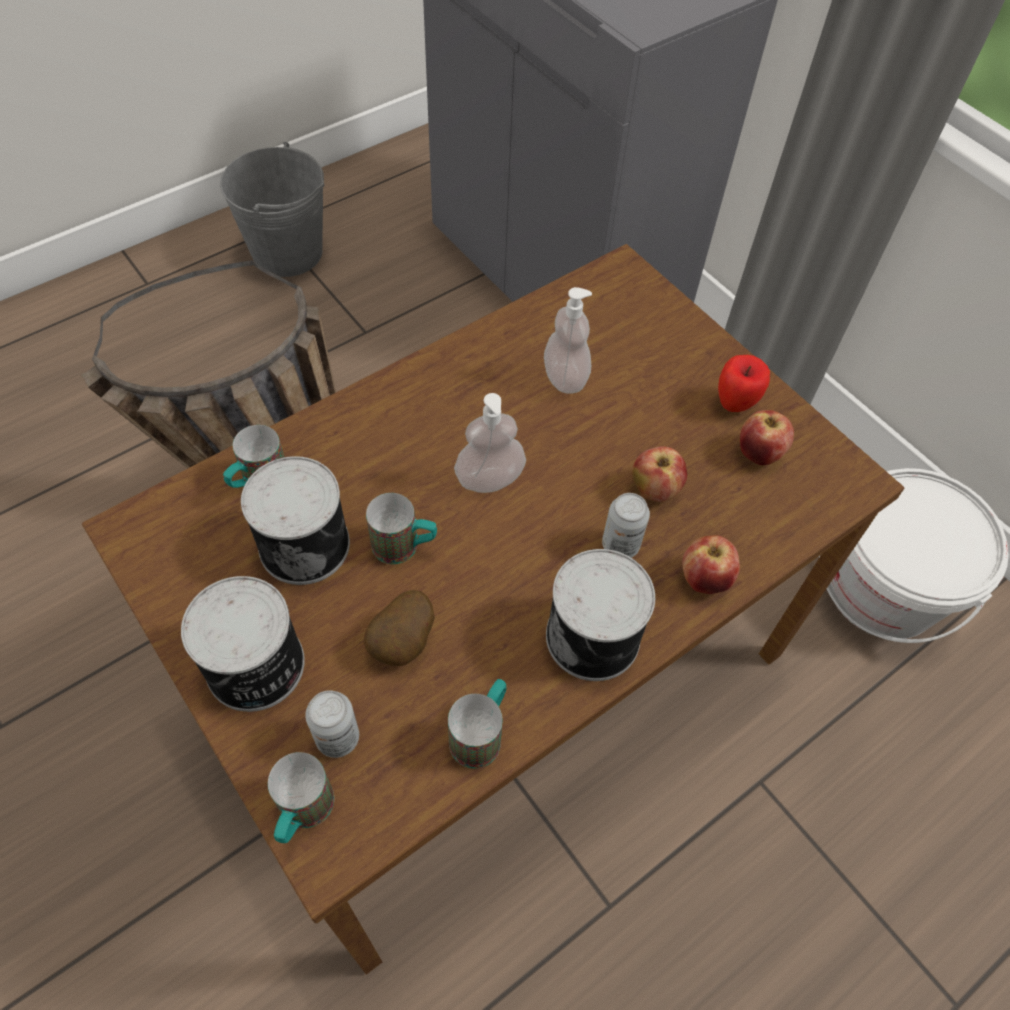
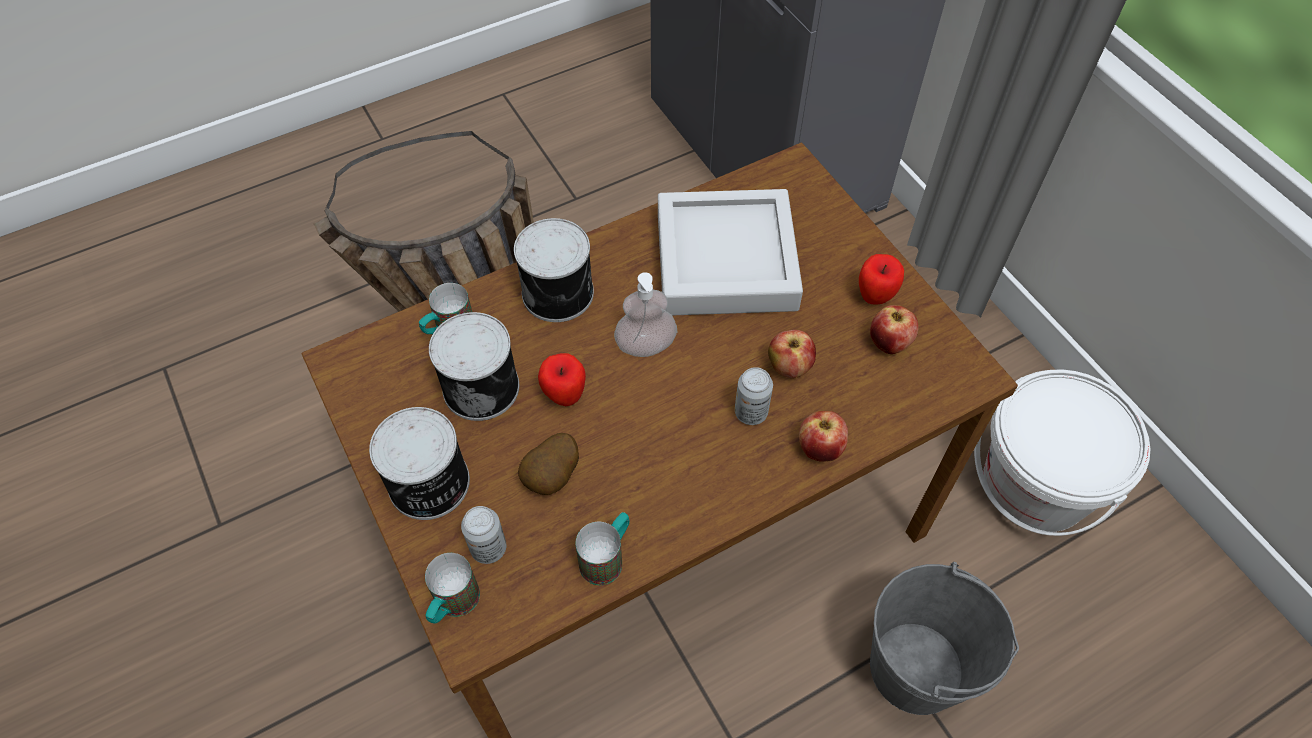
camera: 10 degrees right, 0 degrees up
(287, 252) = (512, 117): grey bucket -> grey bucket (916, 668)
(405, 547) = (565, 397): mug -> apple
(565, 377) = (726, 261): soap dispenser -> grey tray
(595, 636) = (716, 488): can -> can (560, 293)

